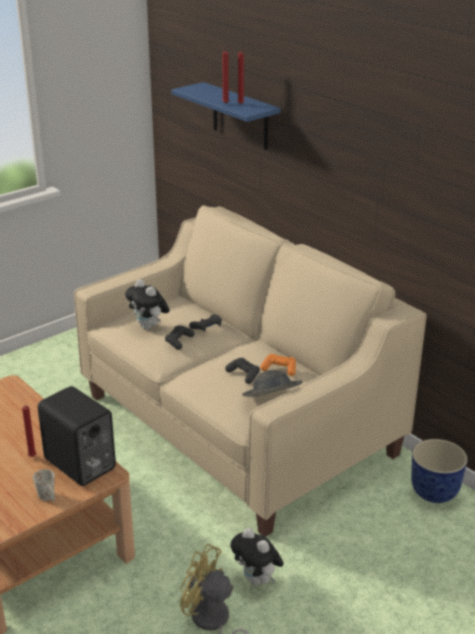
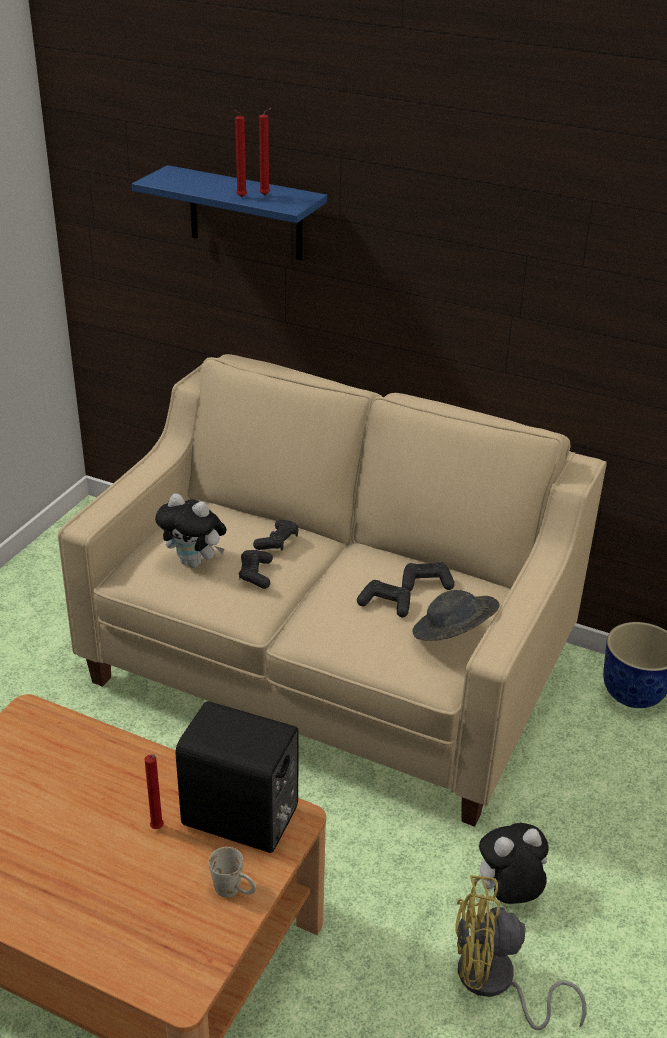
camera: 25 degrees left, 5 degrees up
(257, 580) = (507, 894): plush toy -> plush toy turned 135 degrees clockwise
(279, 369) = (426, 583): orange game controller -> black game controller

